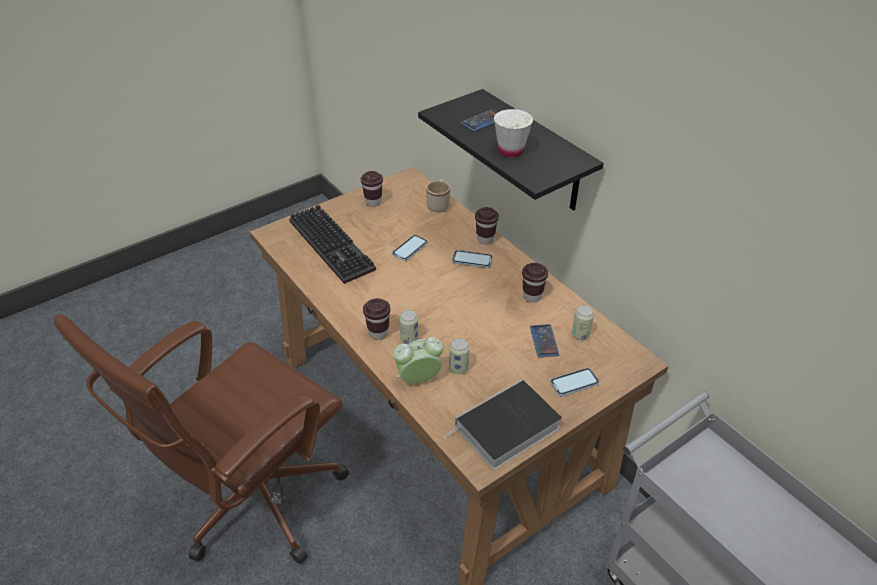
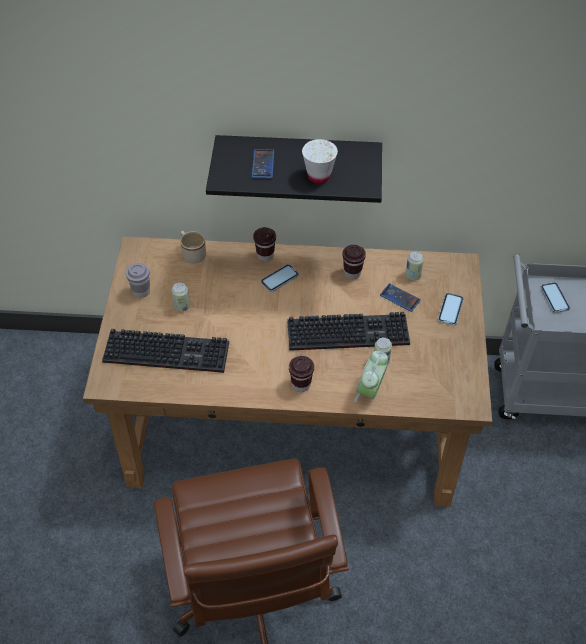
camera: 50 degrees left, 10 degrees up
(373, 202) = (141, 292): brown cup -> grey cup
(409, 339) = (326, 371): can -> can (182, 306)
(410, 249) = (226, 306): phone -> phone (554, 298)
(468, 330) = (349, 331): none -> keyboard
(505, 429) = (456, 373): book -> none

